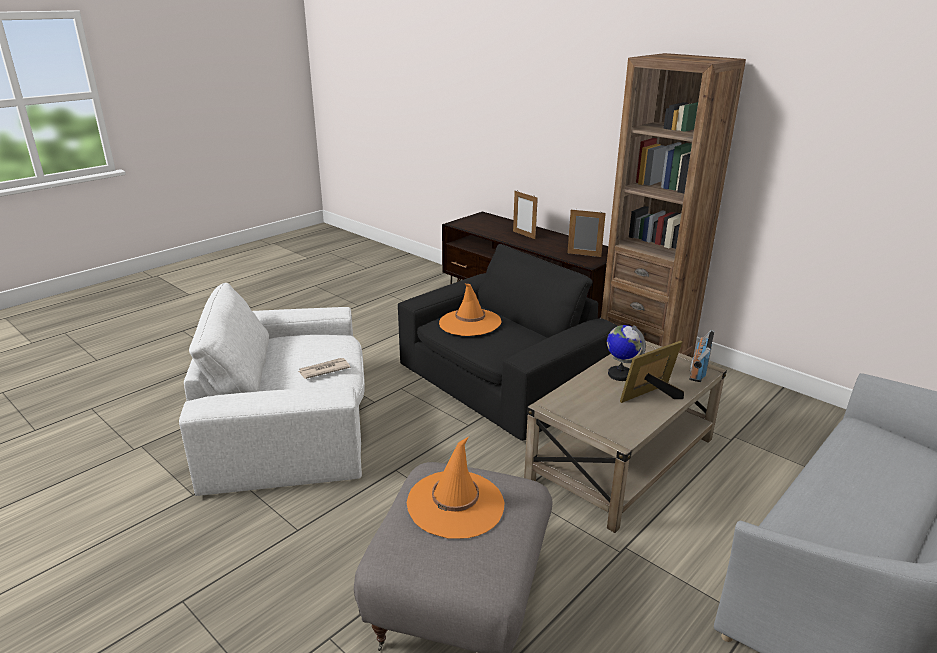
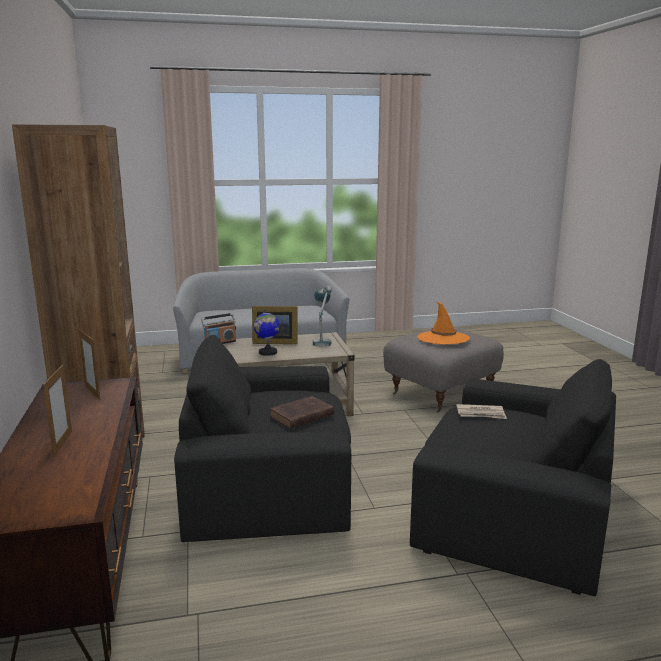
camera: 145 degrees left, 10 degrees down
(289, 425) = (514, 508): white armchair -> black armchair
(469, 323) = (300, 416): orange hat -> brown book
(604, 420) = (322, 341): none -> table lamp

